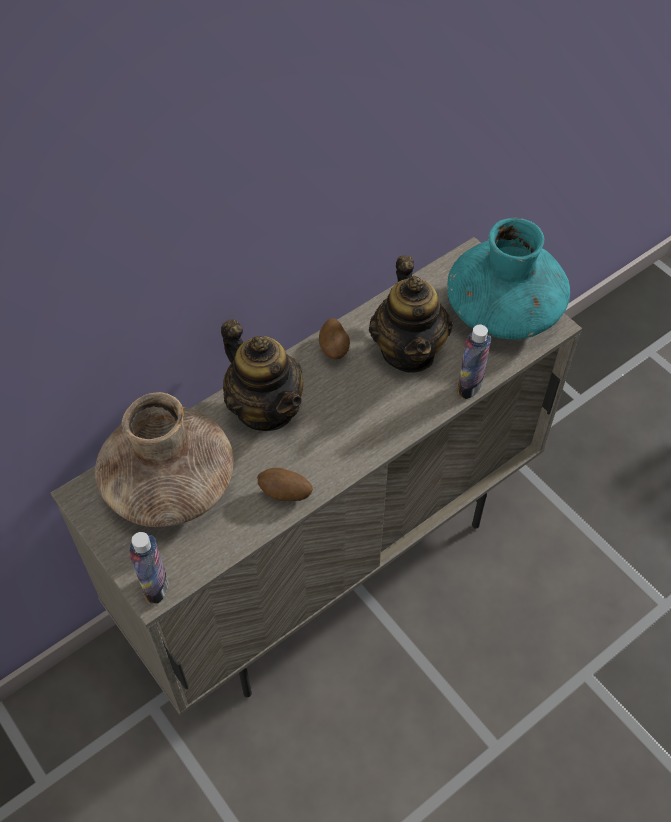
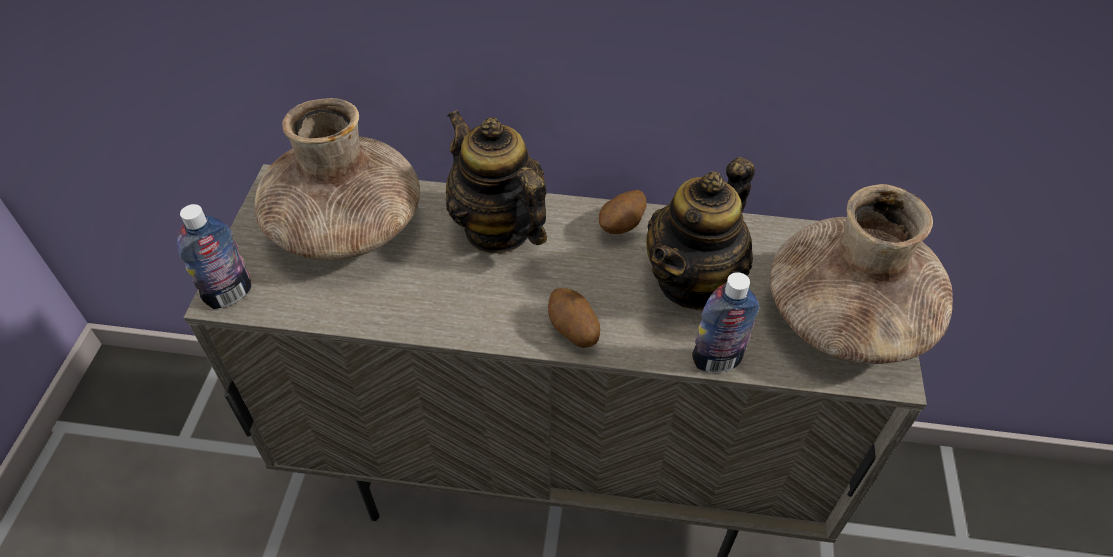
camera: 45 degrees right, 5 degrees down
(266, 408) = (498, 229): teapot -> teapot turned 135 degrees clockwise
(285, 494) = (420, 310): potato -> potato (573, 331)
(503, 311) = (846, 318): turquoise vase -> brown vase

